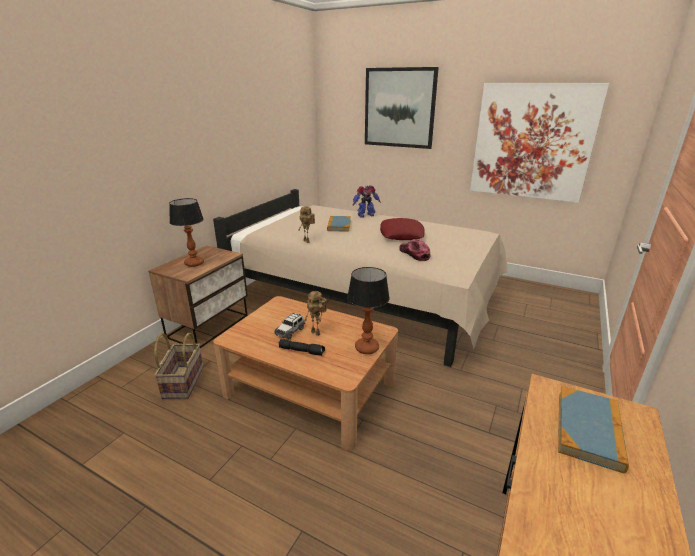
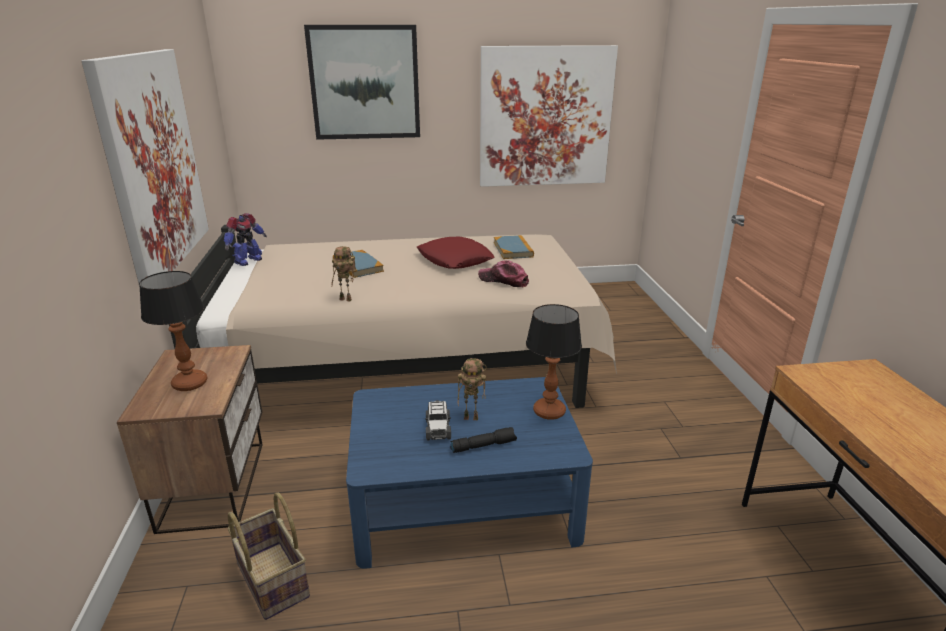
camera: 35 degrees left, 0 degrees up
(229, 142) = (153, 163): none -> picture
(310, 388) = (464, 500): brown coffee table -> blue coffee table
(365, 215) = (372, 244): toy robot -> toy robot (247, 261)
(589, 429) = (865, 394): book -> book (513, 249)

